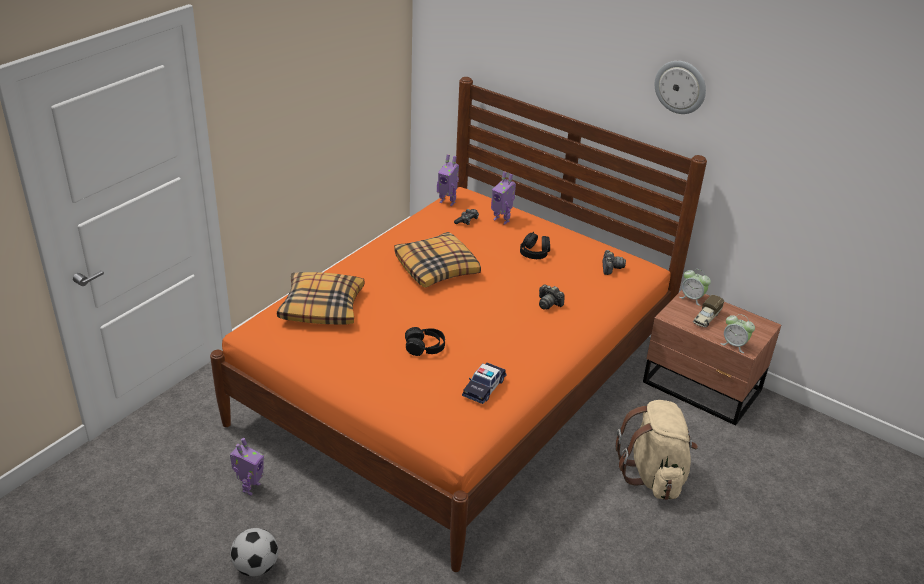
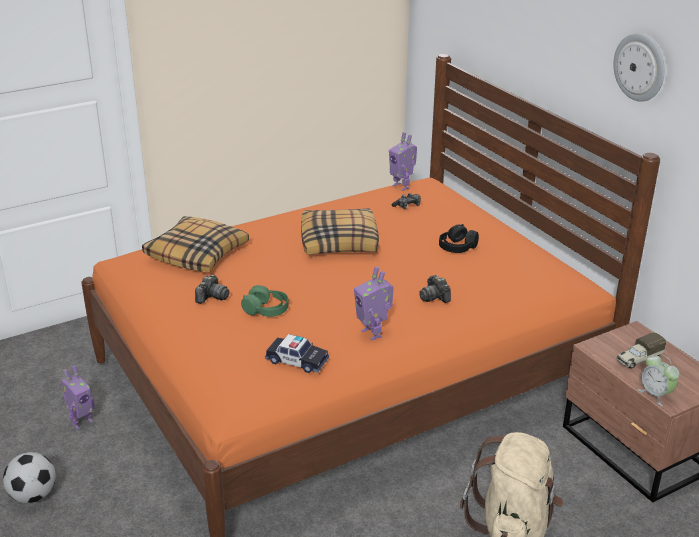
camera: 25 degrees right, 5 degrees down
(425, 347) = (266, 310): black headphones -> green headphones
(484, 387) = (297, 361): toy car -> toy car turned 120 degrees counterclockwise
(502, 220) = (446, 211): toy robot -> toy robot (373, 333)
(611, 268) = (536, 278): camera -> camera (212, 297)
(692, 298) = (635, 335): alarm clock -> none

